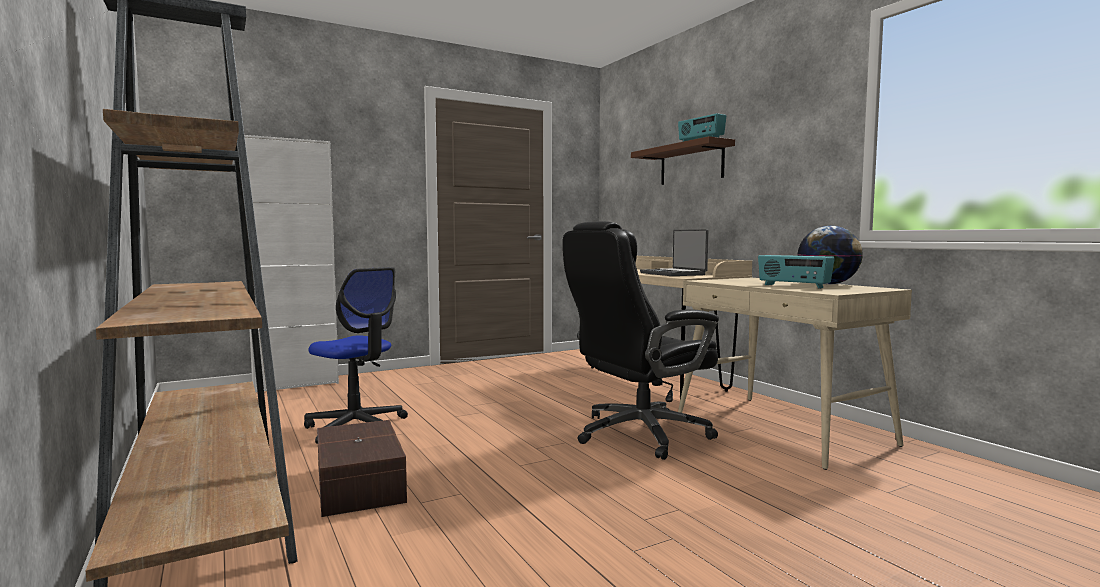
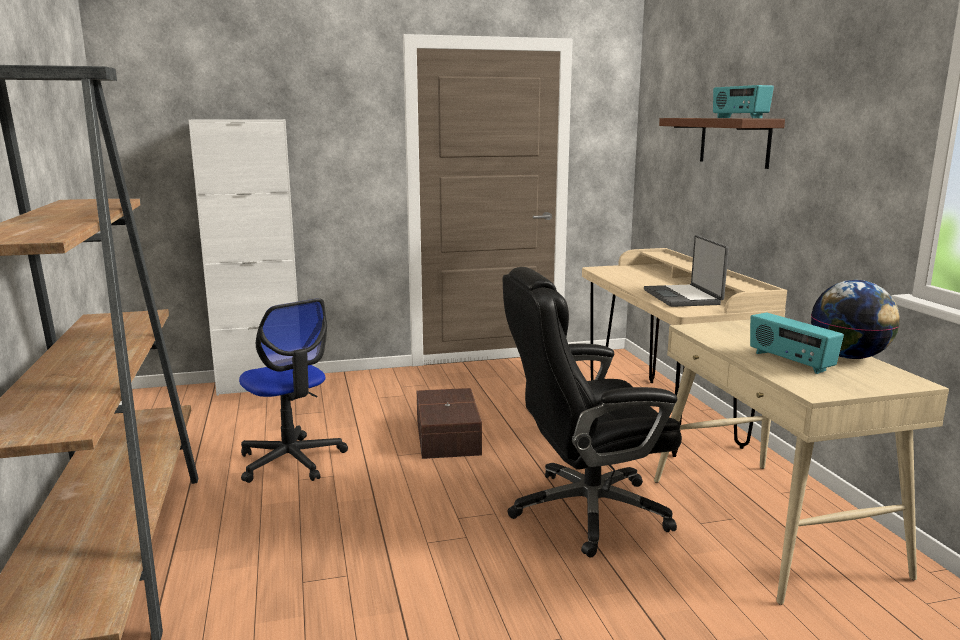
camera: 15 degrees right, 10 degrees up
(357, 485) = (255, 547): brown storage box -> brown storage box (446, 437)

